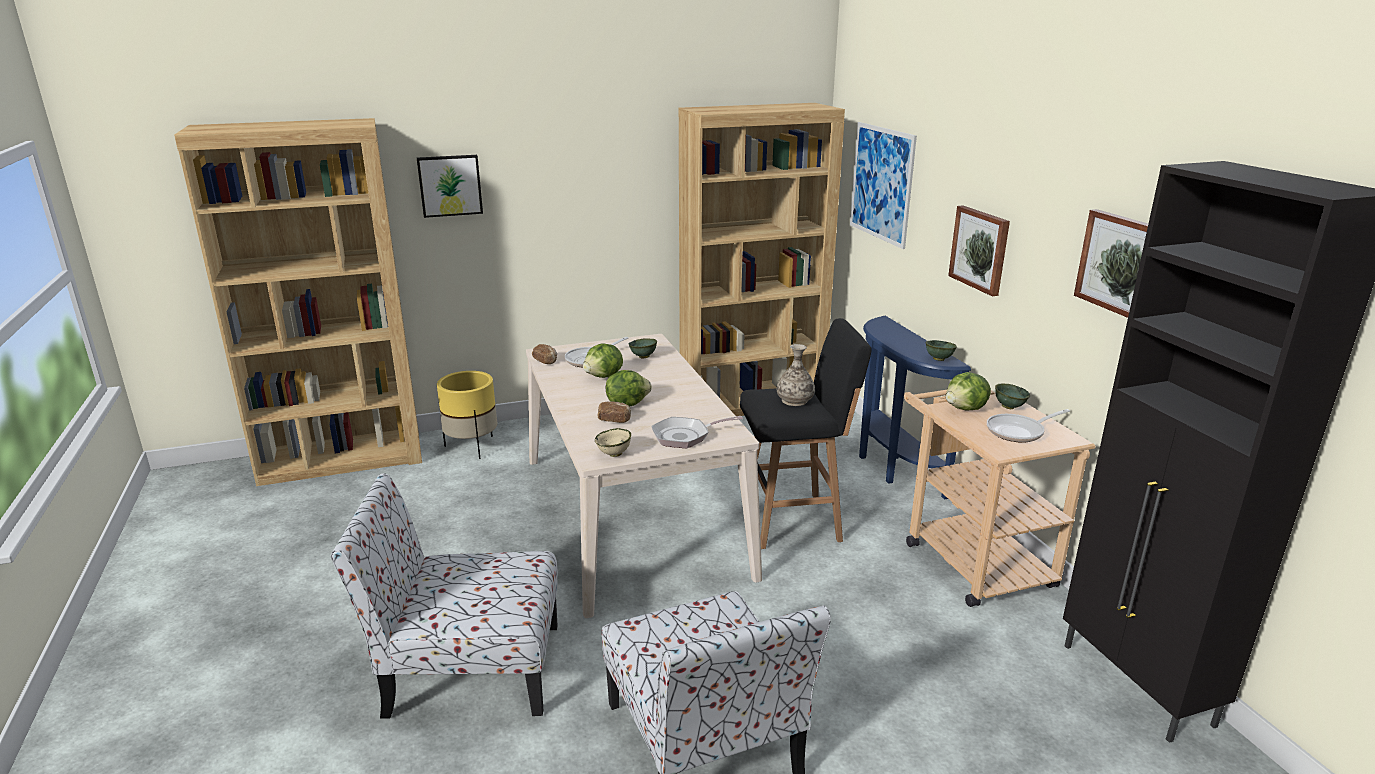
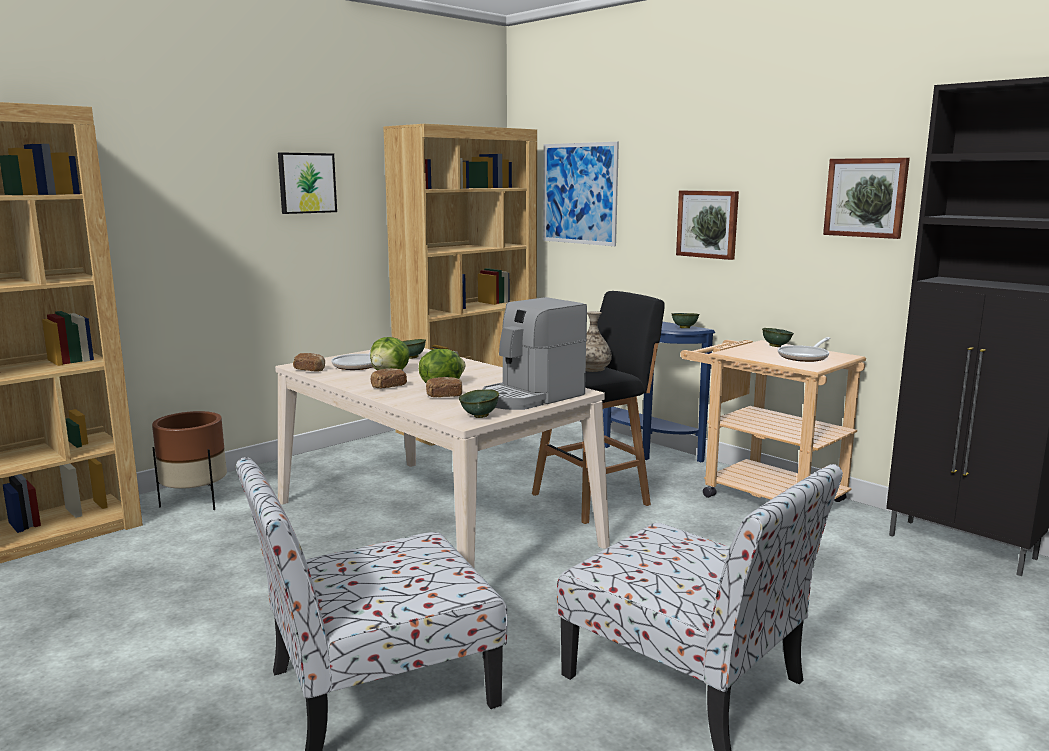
camera: 25 degrees left, 10 degrees down
(450, 185) = (152, 196): picture -> picture (306, 183)
(472, 447) = (195, 502): yellow planter -> brown planter
(583, 397) = (388, 387): none -> bread
(614, 454) = (480, 416): beige bowl -> green bowl
(685, 436) = (531, 397): frying pan -> coffee machine
(965, 409) = (747, 351): lettuce -> none

